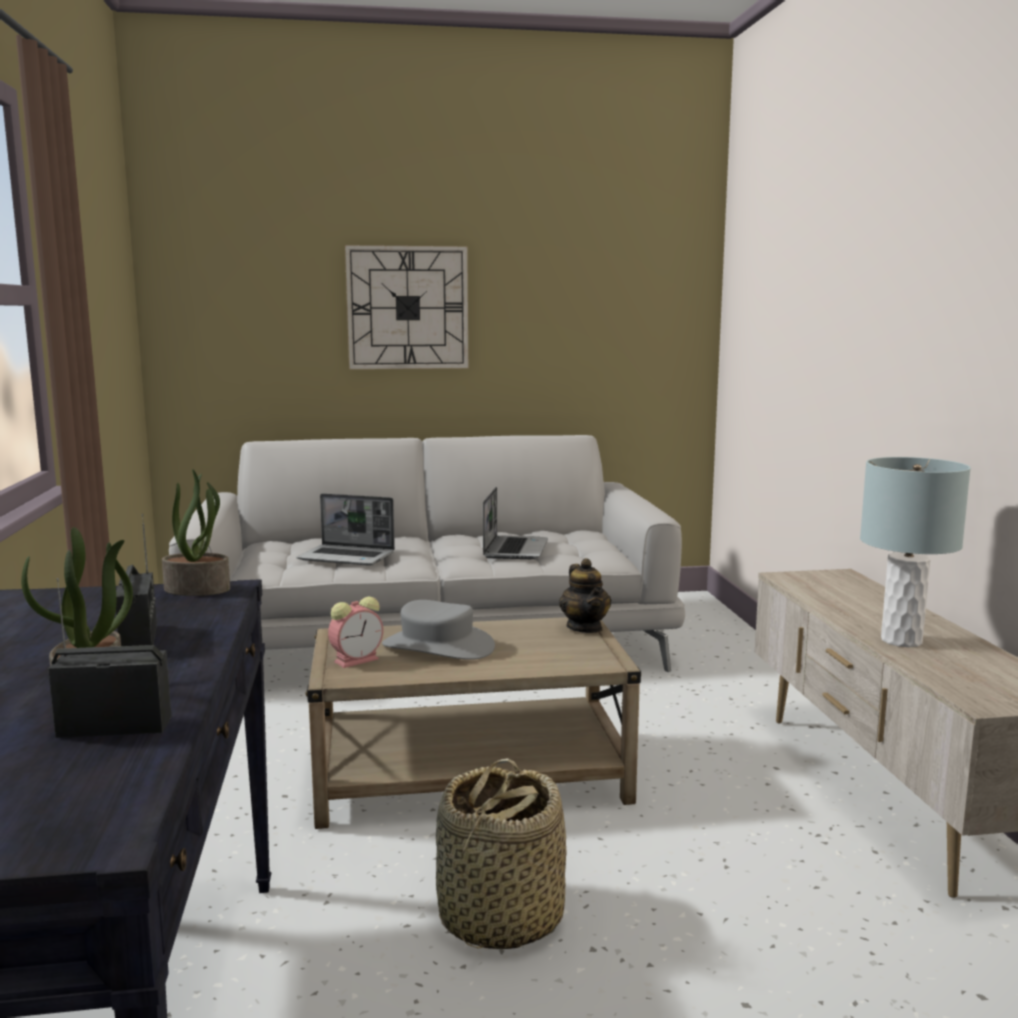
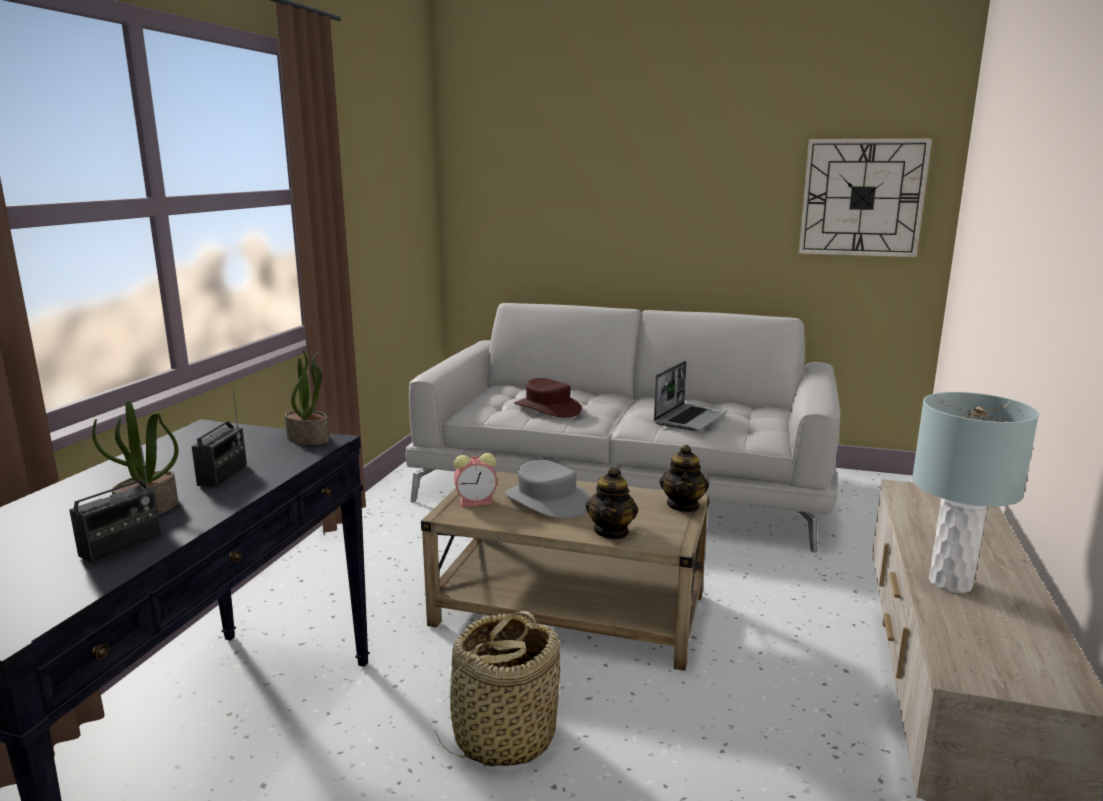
camera: 25 degrees right, 5 degrees up
(115, 726) = (121, 546): radio -> radio turned 105 degrees clockwise
(348, 557) = (548, 408): laptop -> brown hat
(407, 308) = (645, 193): wall clock -> wall clock (862, 198)
(538, 662) = (612, 531): none -> teapot

